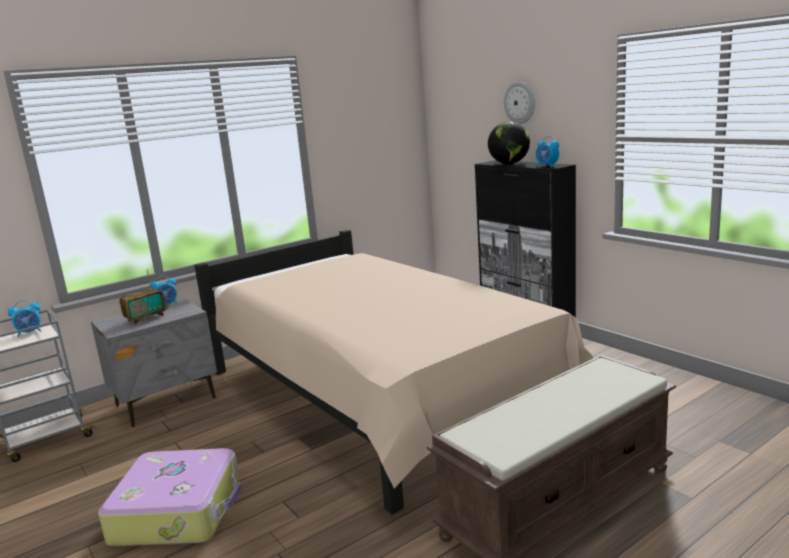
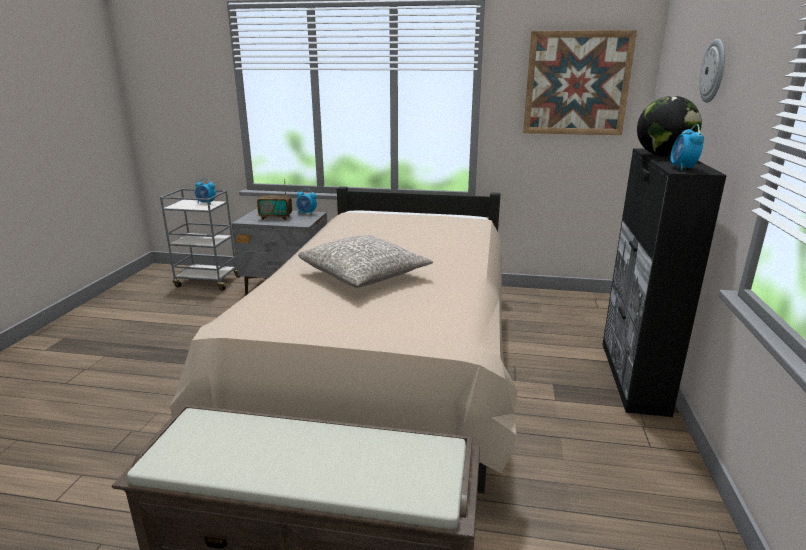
camera: 45 degrees right, 5 degrees up
(179, 511) = (160, 364): suitcase -> none
(376, 124) = (576, 84): none -> picture
(392, 306) = (364, 275): none -> grey pillow

